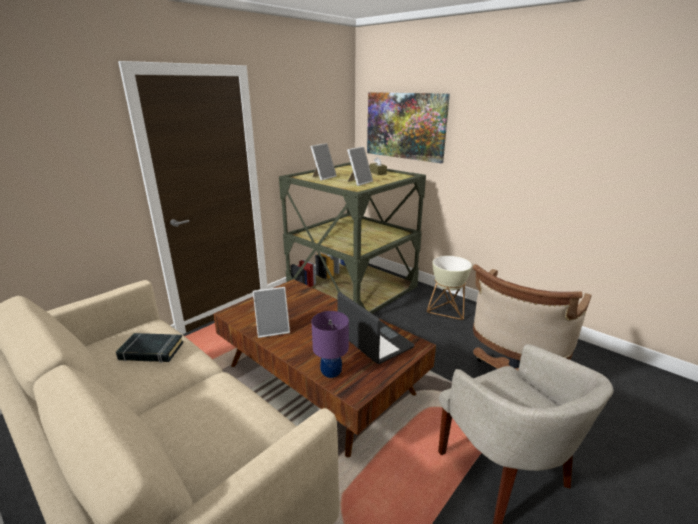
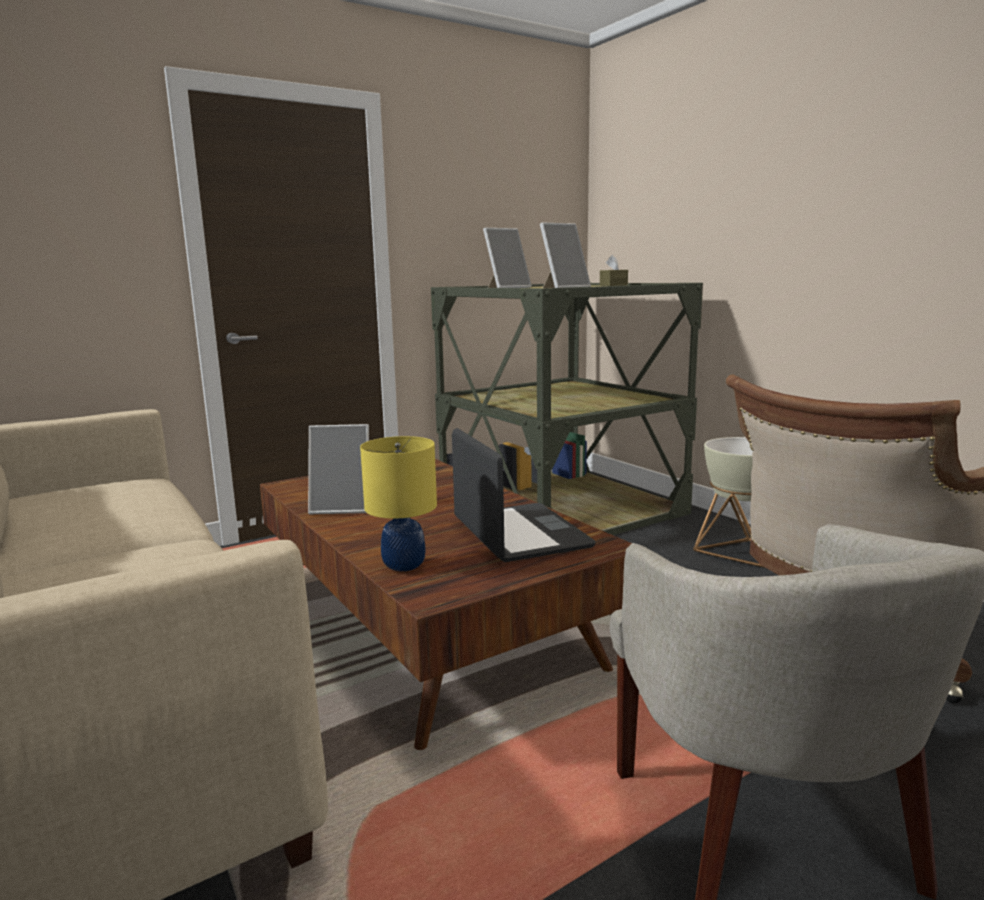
camera: 15 degrees right, 10 degrees down
(151, 351) = (112, 502): black book -> none
(330, 373) = (402, 566): purple table lamp -> yellow table lamp
(405, 126) = (669, 202): picture -> none

